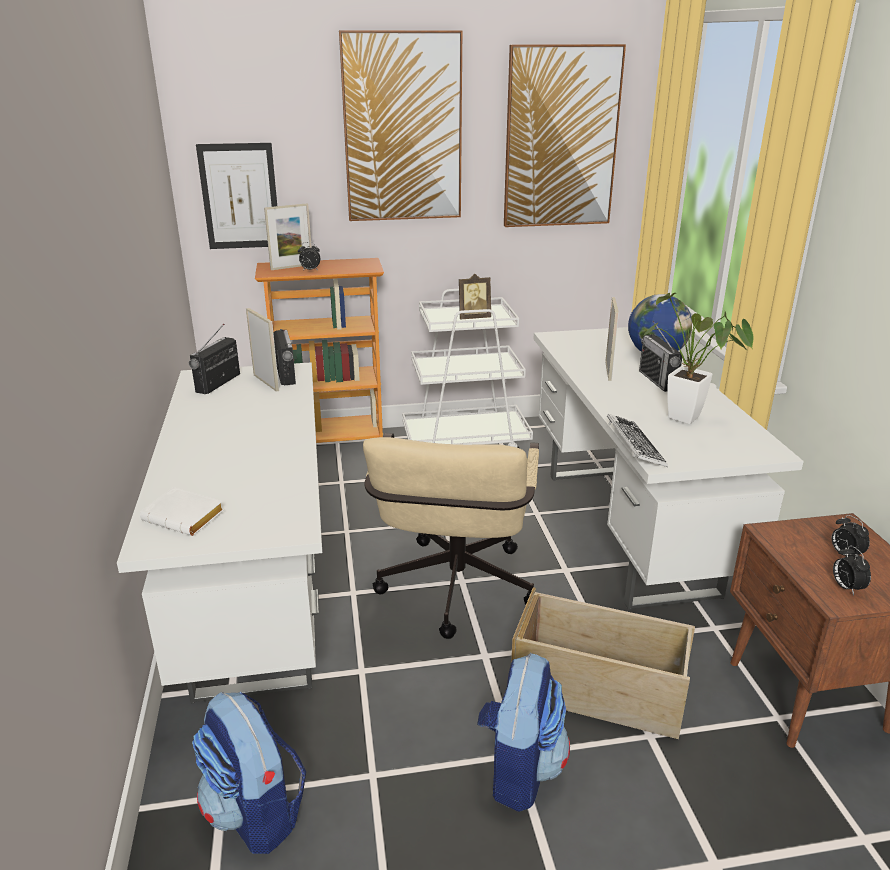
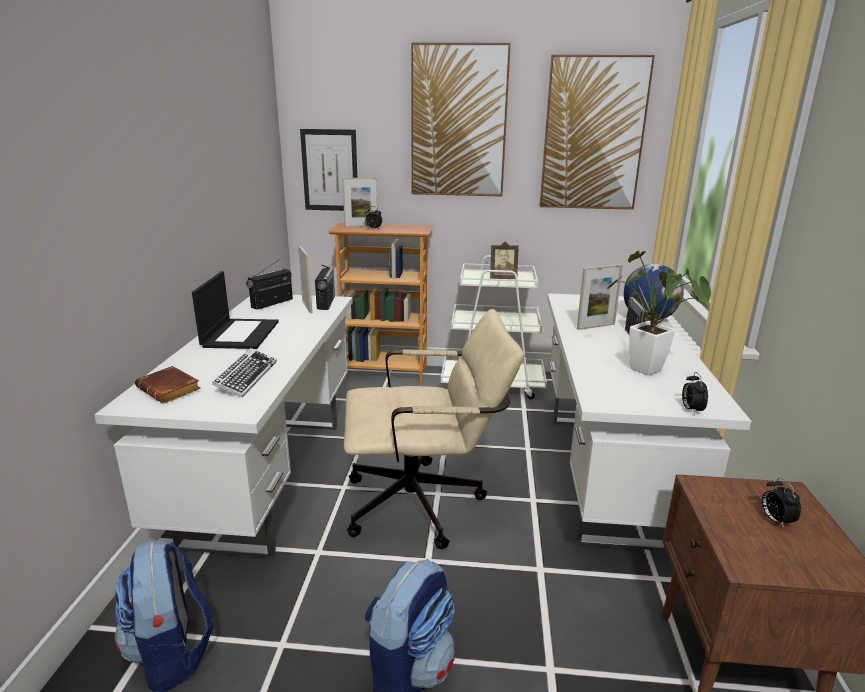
camera: 15 degrees right, 5 degrees down
(186, 517) = (171, 390): white book -> brown book
(211, 431) = (240, 334): none -> laptop
(454, 594) = (426, 503): beige office chair -> beige office chair turned 120 degrees counterclockwise
(599, 690) = (519, 614): beige storage box -> none
(608, 371) = (596, 326): picture frame -> picture frame turned 45 degrees clockwise
(634, 446) = (583, 386): keyboard -> keyboard (246, 377)
(846, 587) = (762, 553): alarm clock -> alarm clock (691, 410)

